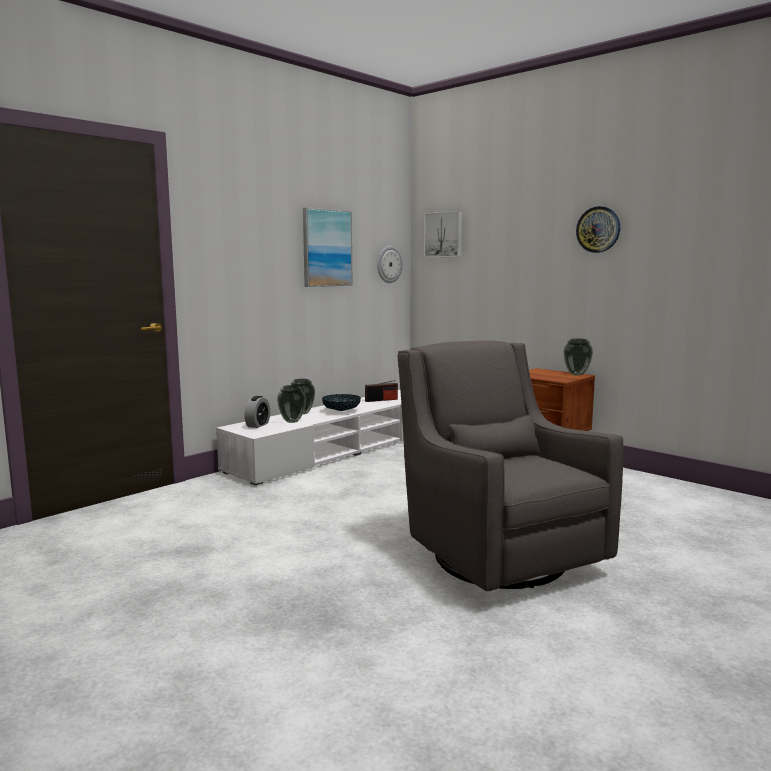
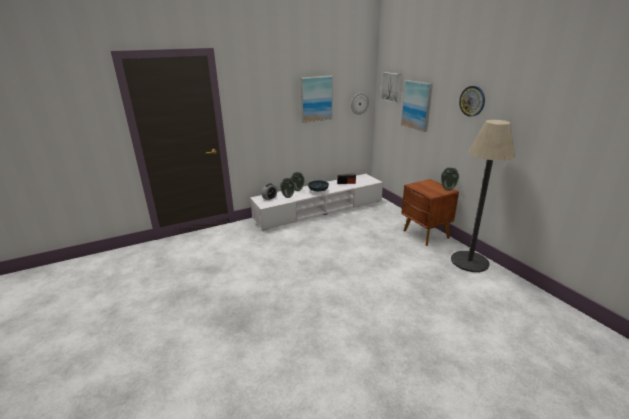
camera: 20 degrees right, 15 degrees up
(496, 254) = (417, 105): none -> picture
(496, 555) = (344, 302): grey armchair -> none
(642, 482) = (469, 261): none -> floor lamp

